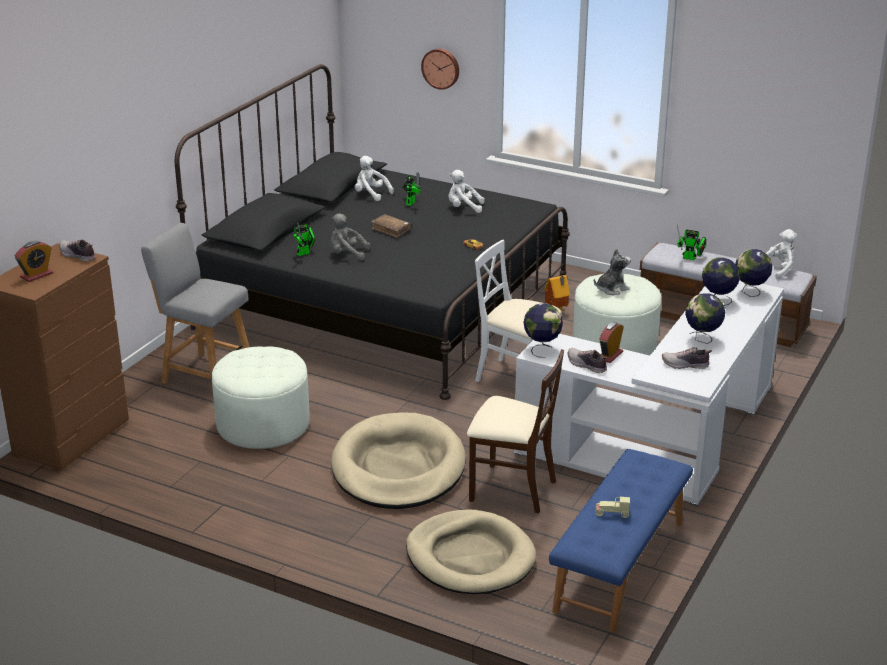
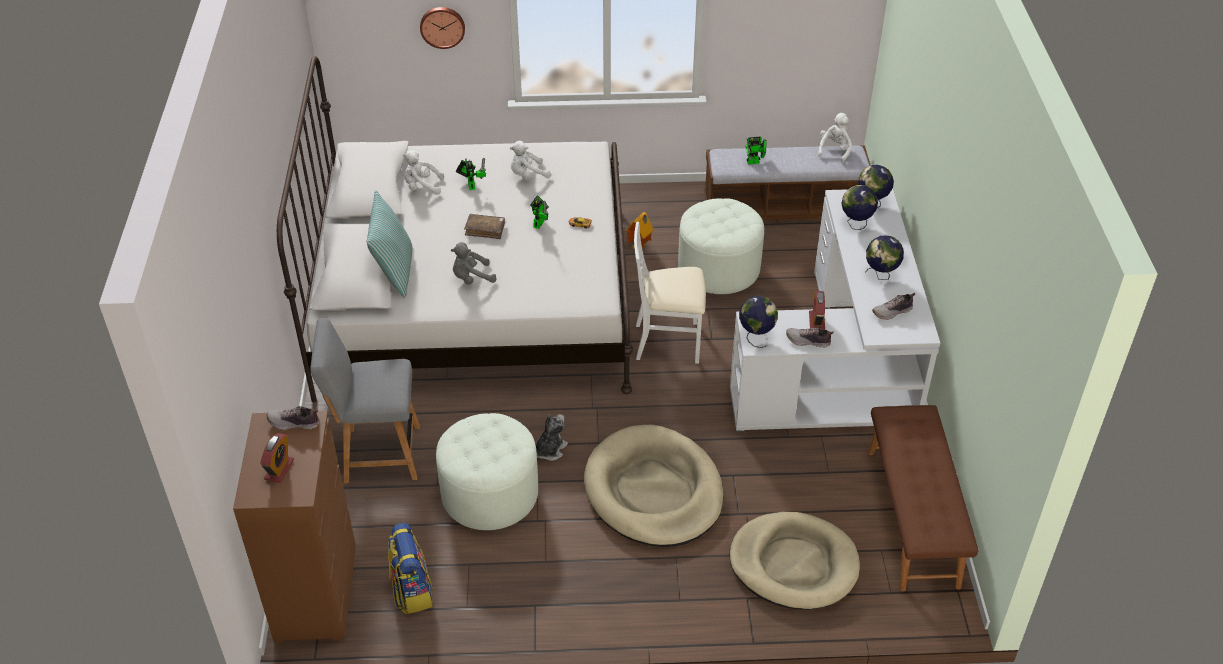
camera: 30 degrees left, 15 degrees up
(140, 461) = (411, 590): none -> backpack
(291, 235) = (394, 272): none -> pillow
(305, 253) = (429, 291): toy robot -> toy robot (539, 223)
(383, 303) = (474, 295): black bed -> white bed
(511, 489) = (766, 473): beige chair -> none
(611, 289) = (717, 224): plush toy -> plush toy (550, 450)
(611, 514) = (925, 488): beige toy car -> none
(621, 566) = (913, 517): blue bench -> brown bench

